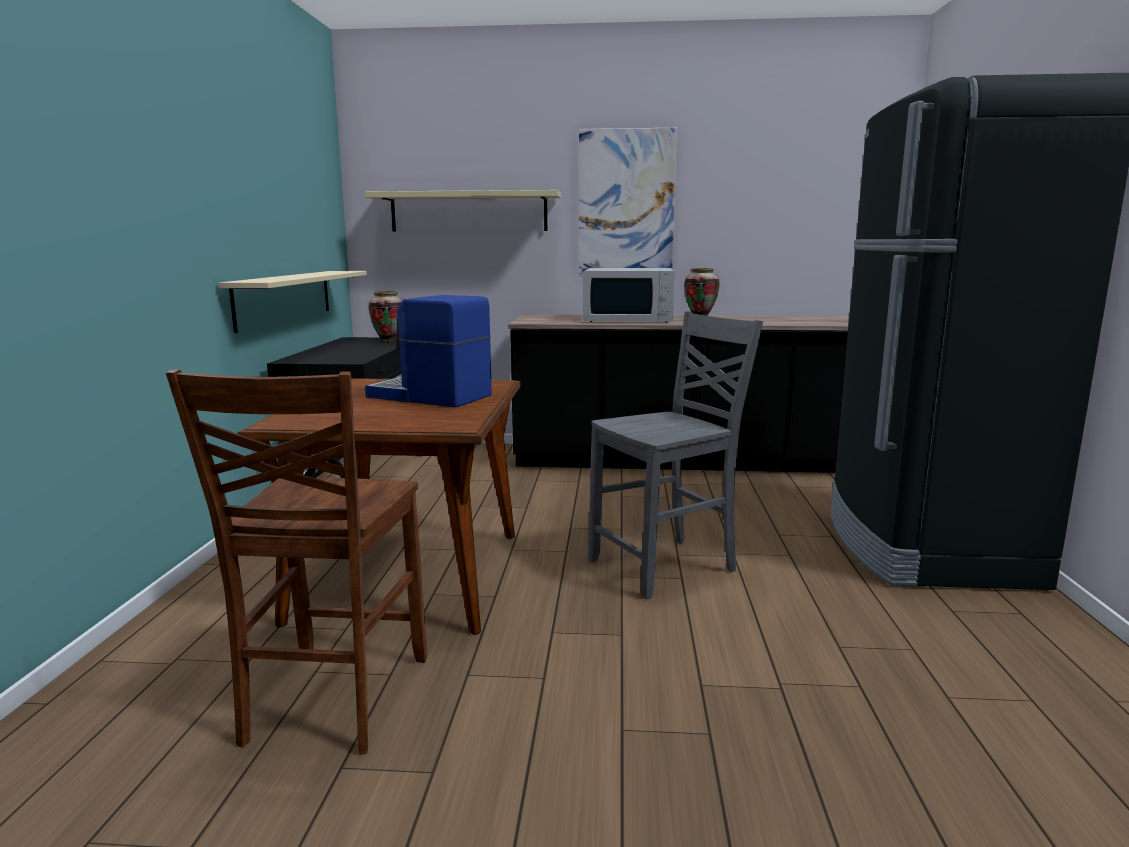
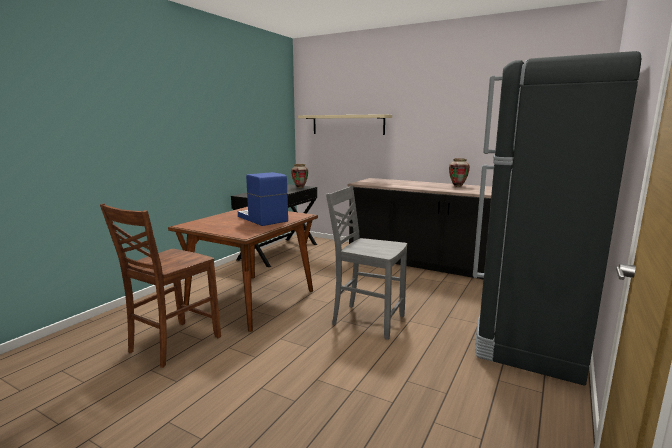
camera: 25 degrees right, 0 degrees up
(285, 298) = (247, 166): beige shelf -> none
(626, 204) = (426, 121): picture -> none
(629, 319) = (415, 185): white microwave -> none
(666, 566) = (367, 320): grey chair -> grey chair turned 150 degrees counterclockwise

